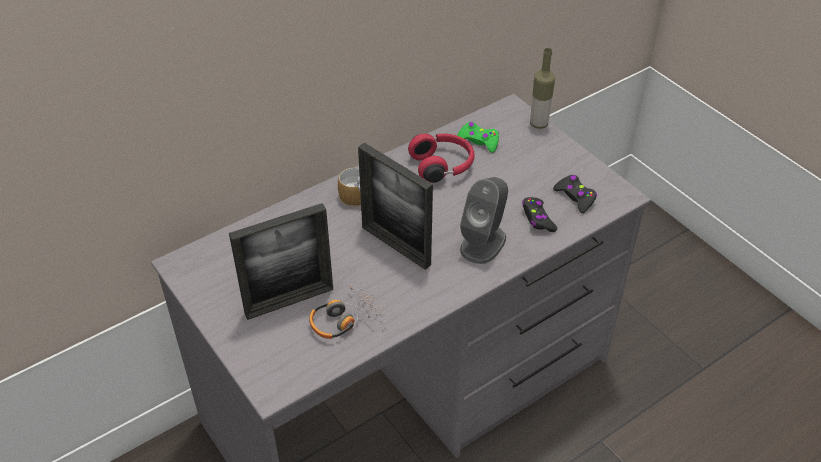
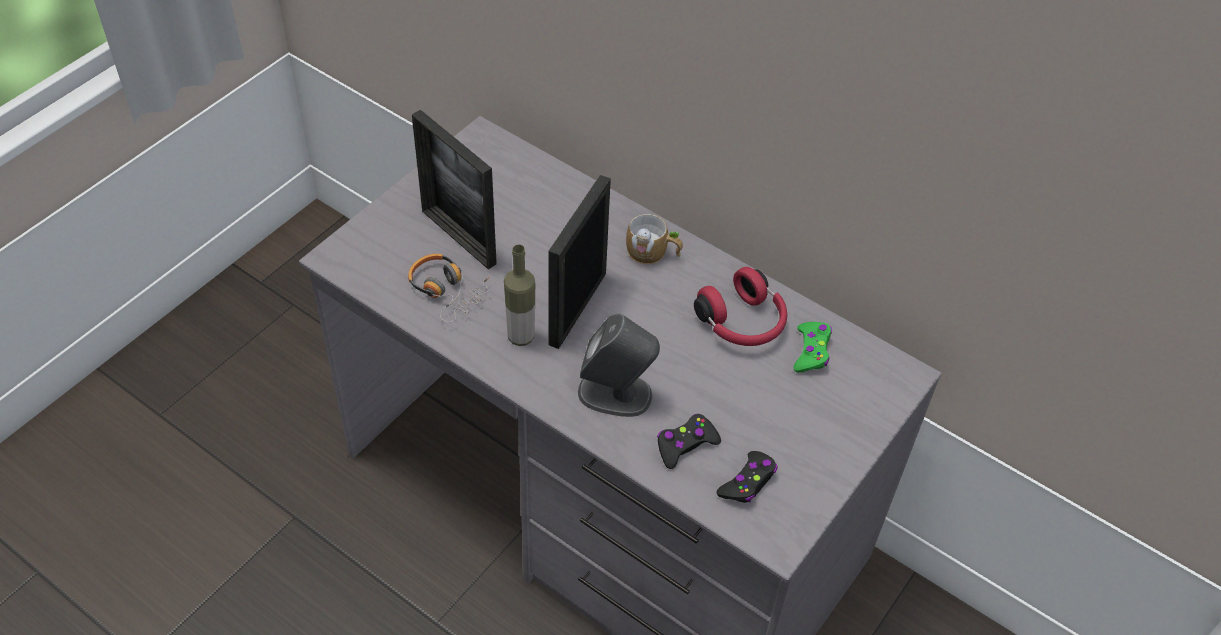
camera: 70 degrees right, 5 degrees up
(538, 124) = (886, 414): bottle -> bottle (521, 337)

